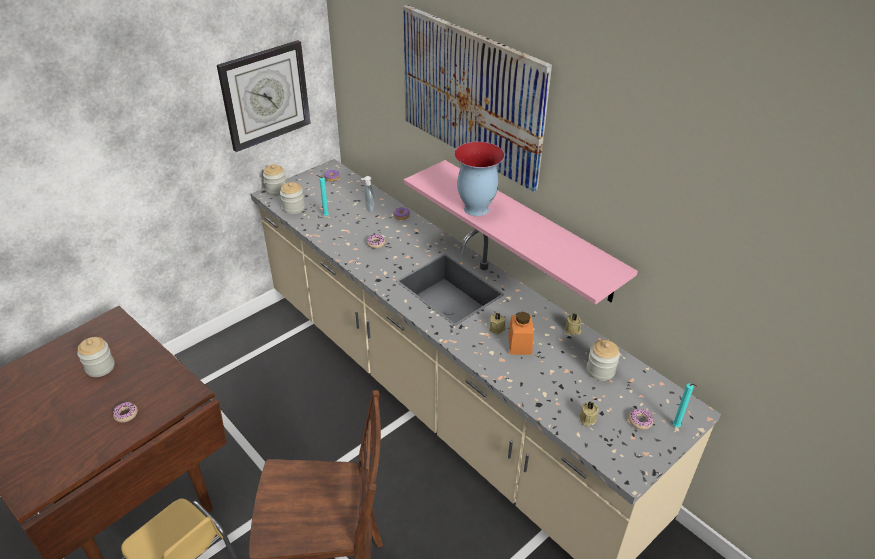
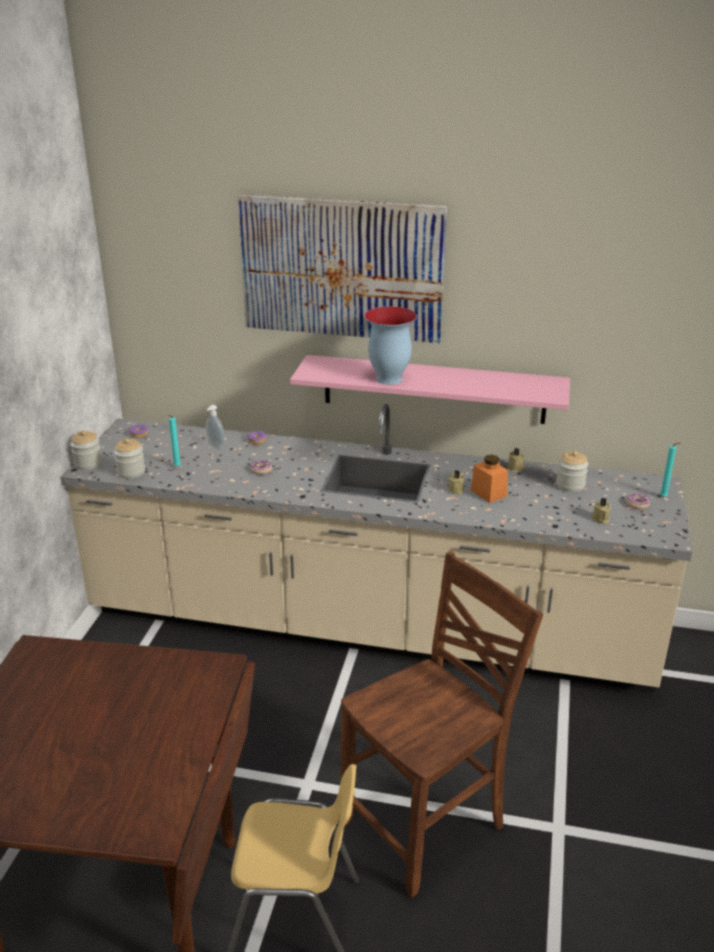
camera: 35 degrees left, 10 degrees down
(100, 367) = (81, 694): jar -> none
(126, 414) = (173, 715): donut -> none
(265, 95) = (63, 344): wall clock -> none

